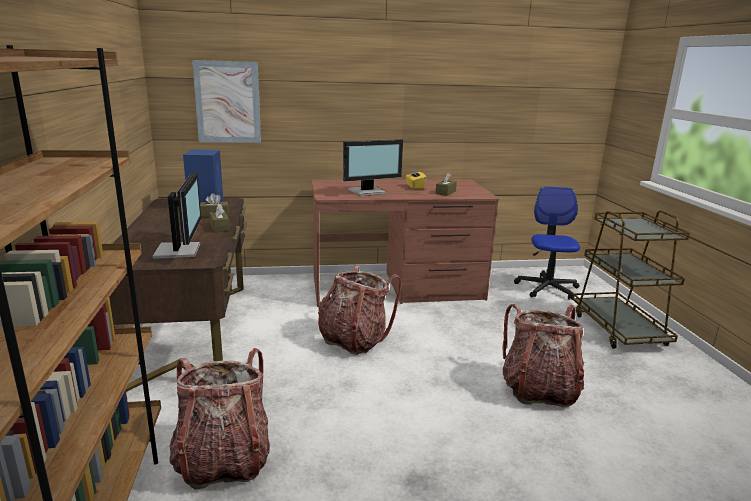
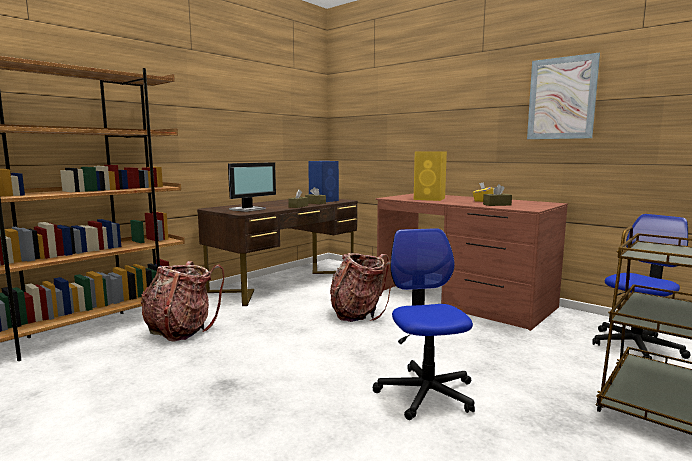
camera: 50 degrees right, 10 degrees down
(227, 102) = (368, 131): picture -> picture (561, 98)
(368, 191) = (430, 199): monitor -> yellow speaker
(538, 389) = (426, 393): backpack -> office chair

